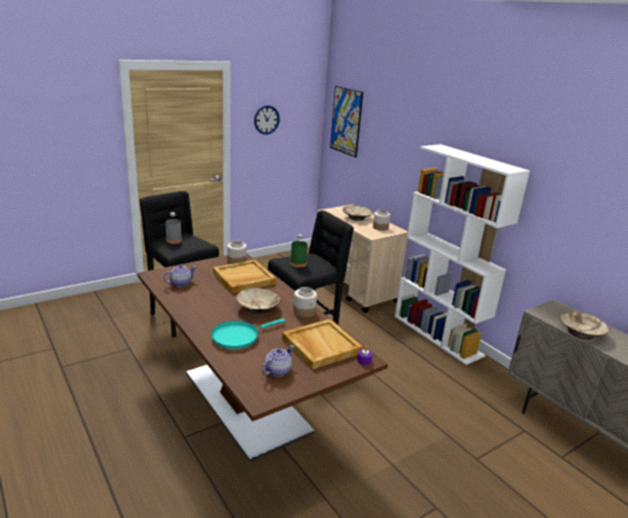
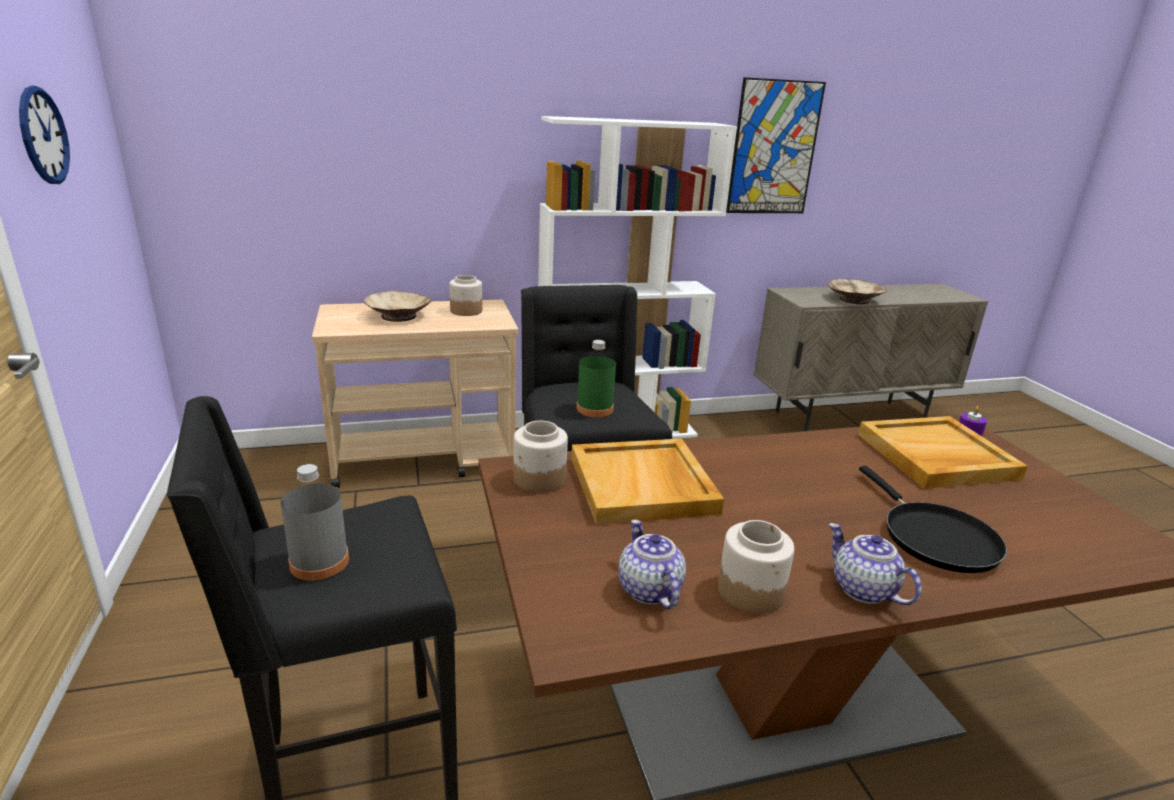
camera: 70 degrees left, 0 degrees up
(238, 336) = (934, 537): turquoise frying pan -> black frying pan
(258, 308) = (798, 492): beige bowl -> none
(277, 370) = (1048, 514): teapot -> teapot (862, 589)
(304, 312) = (809, 446): jar -> jar (751, 591)
(346, 121) = (227, 117): picture -> picture (774, 148)

